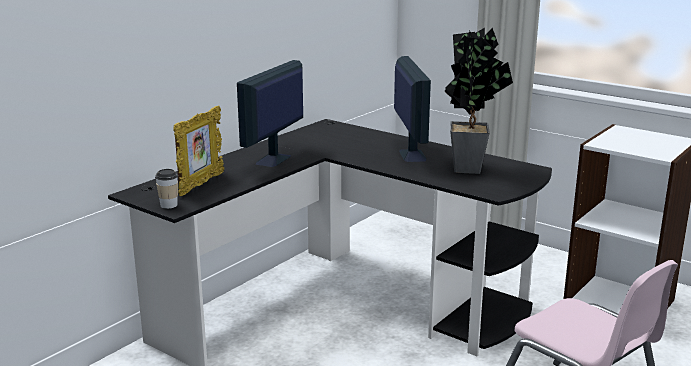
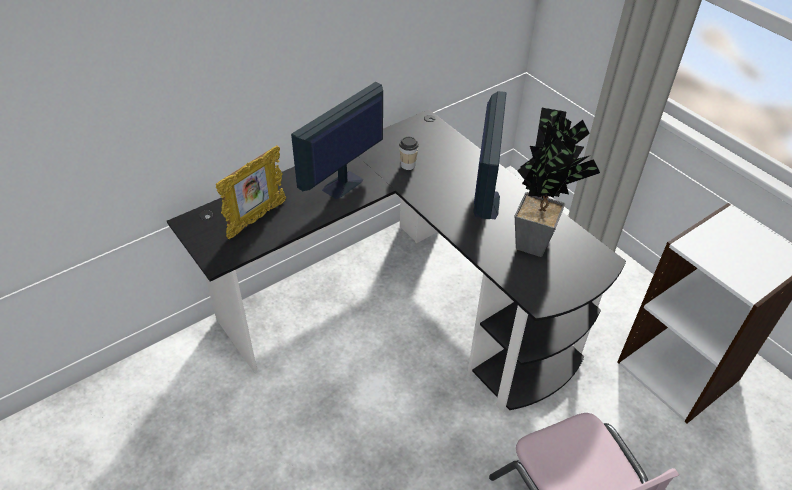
camera: 15 degrees right, 25 degrees up
(169, 205) = (213, 252): cup -> cup (408, 165)

